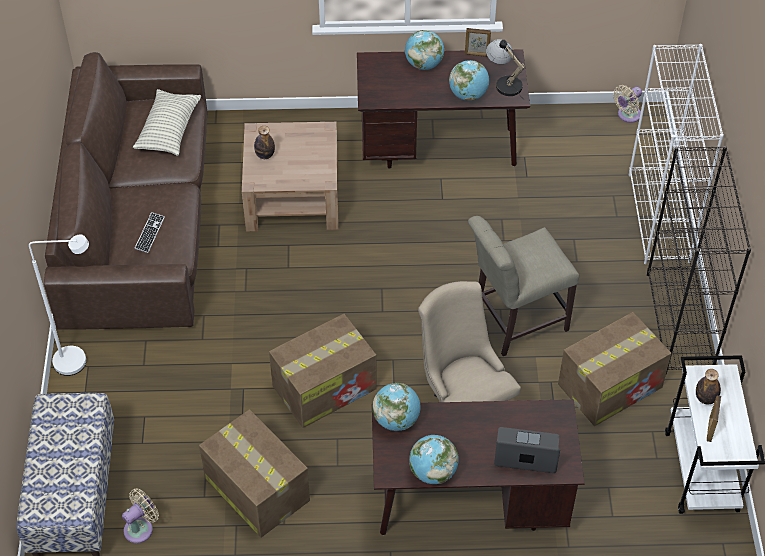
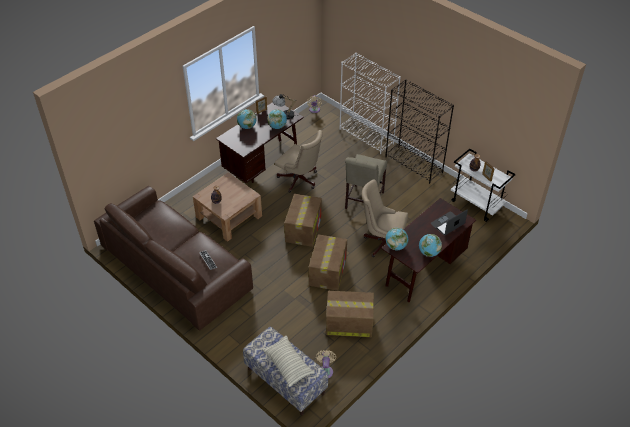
camera: 45 degrees left, 5 degrees down
(79, 360) = (222, 335): white floor lamp -> none
(169, 130) = (163, 219): pillow -> pillow (288, 365)
(460, 215) = (300, 180): none -> beige office chair
(611, 385) = (418, 199): cardboard box -> cardboard box (303, 229)

